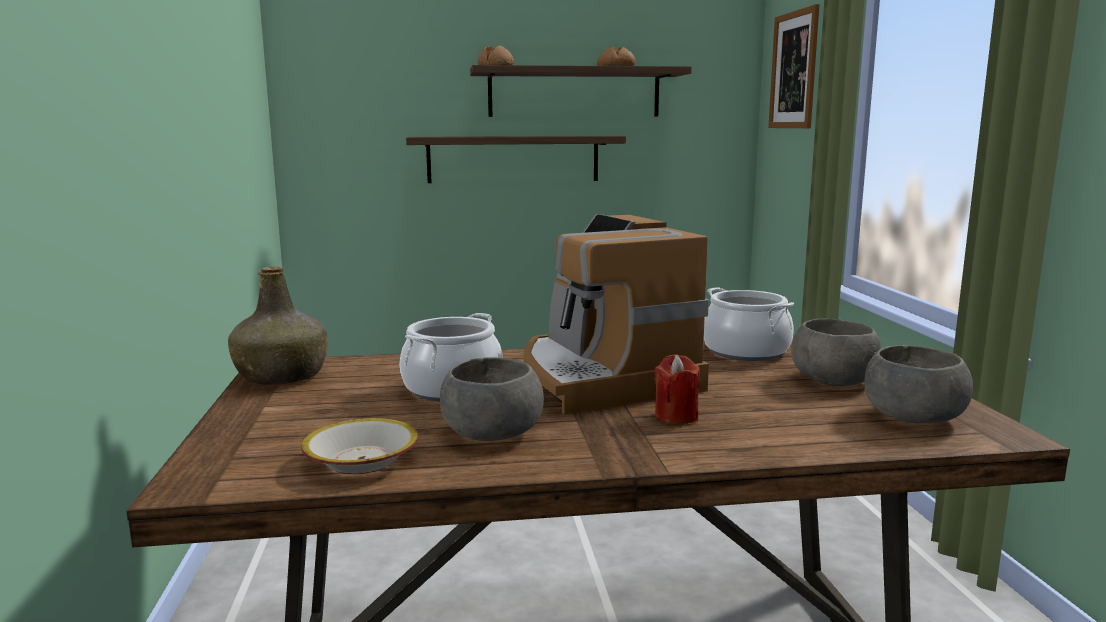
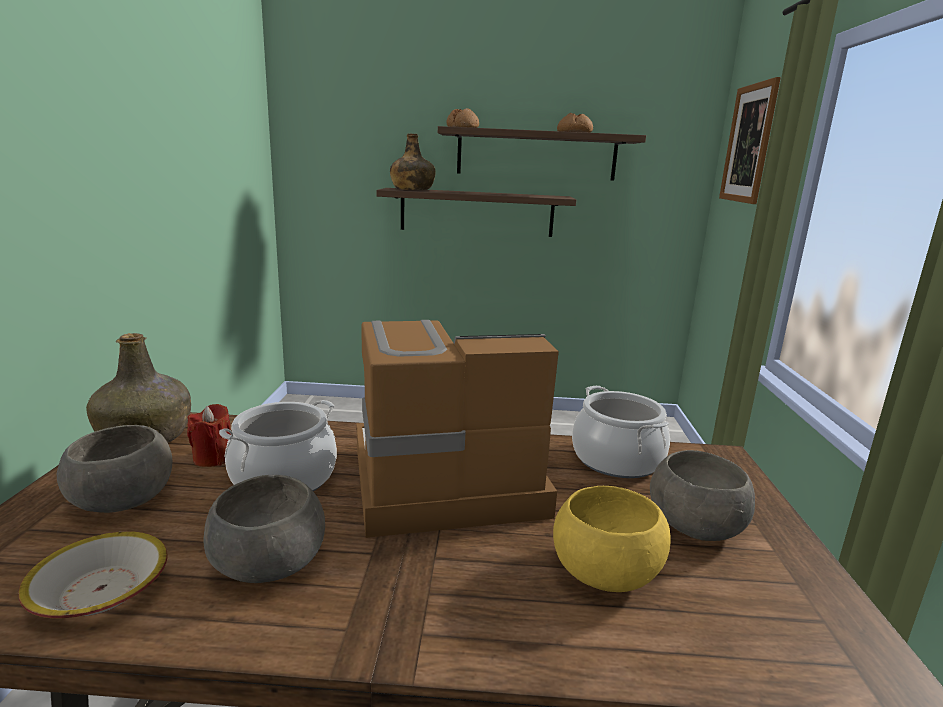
camera: 10 degrees right, 5 degrees up
(442, 136) = (412, 189): none -> green bottle
(602, 378) = (443, 483): coffee machine -> coffee machine turned 90 degrees clockwise
(676, 416) = (483, 565): red candle -> red candle (213, 458)
(776, 409) = (605, 569): none -> yellow bowl
(912, 416) = (769, 613): grey bowl -> grey bowl (121, 498)

